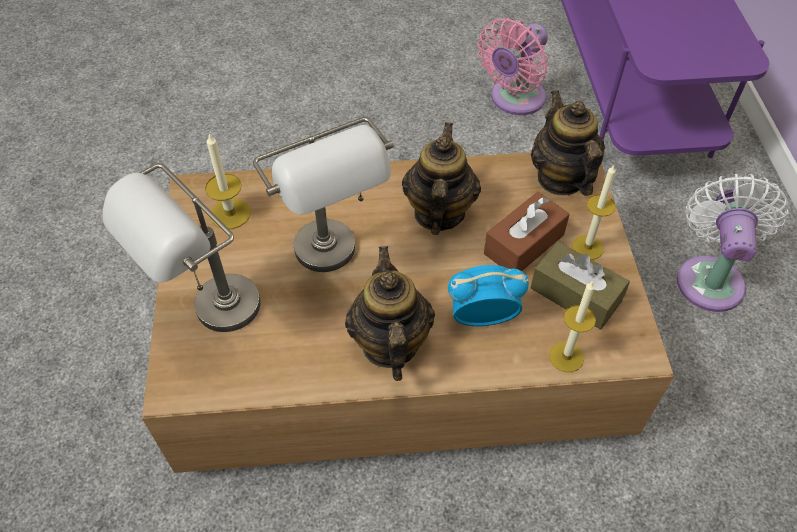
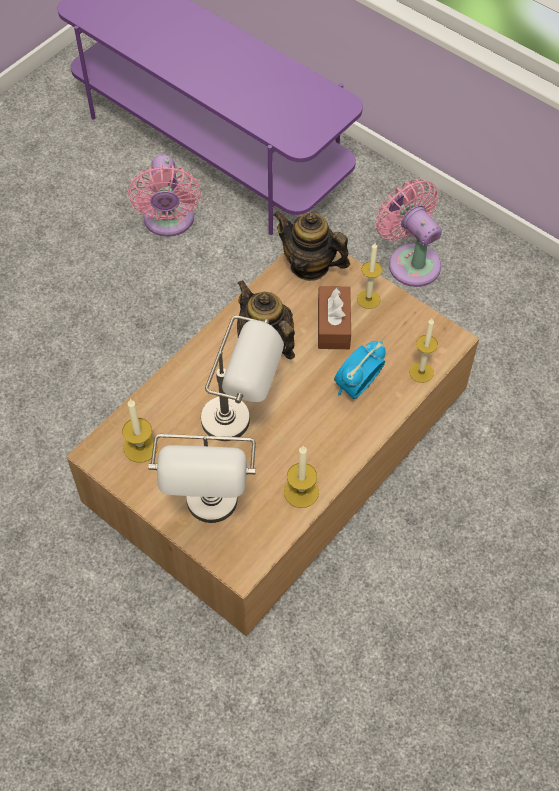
camera: 45 degrees left, 5 degrees up
(310, 368) = (301, 492): none -> candle
(389, 344) = (327, 443): teapot -> none
(575, 295) = (390, 333): brown tissue box -> none
(710, 277) = (411, 261): white fan -> pink fan

